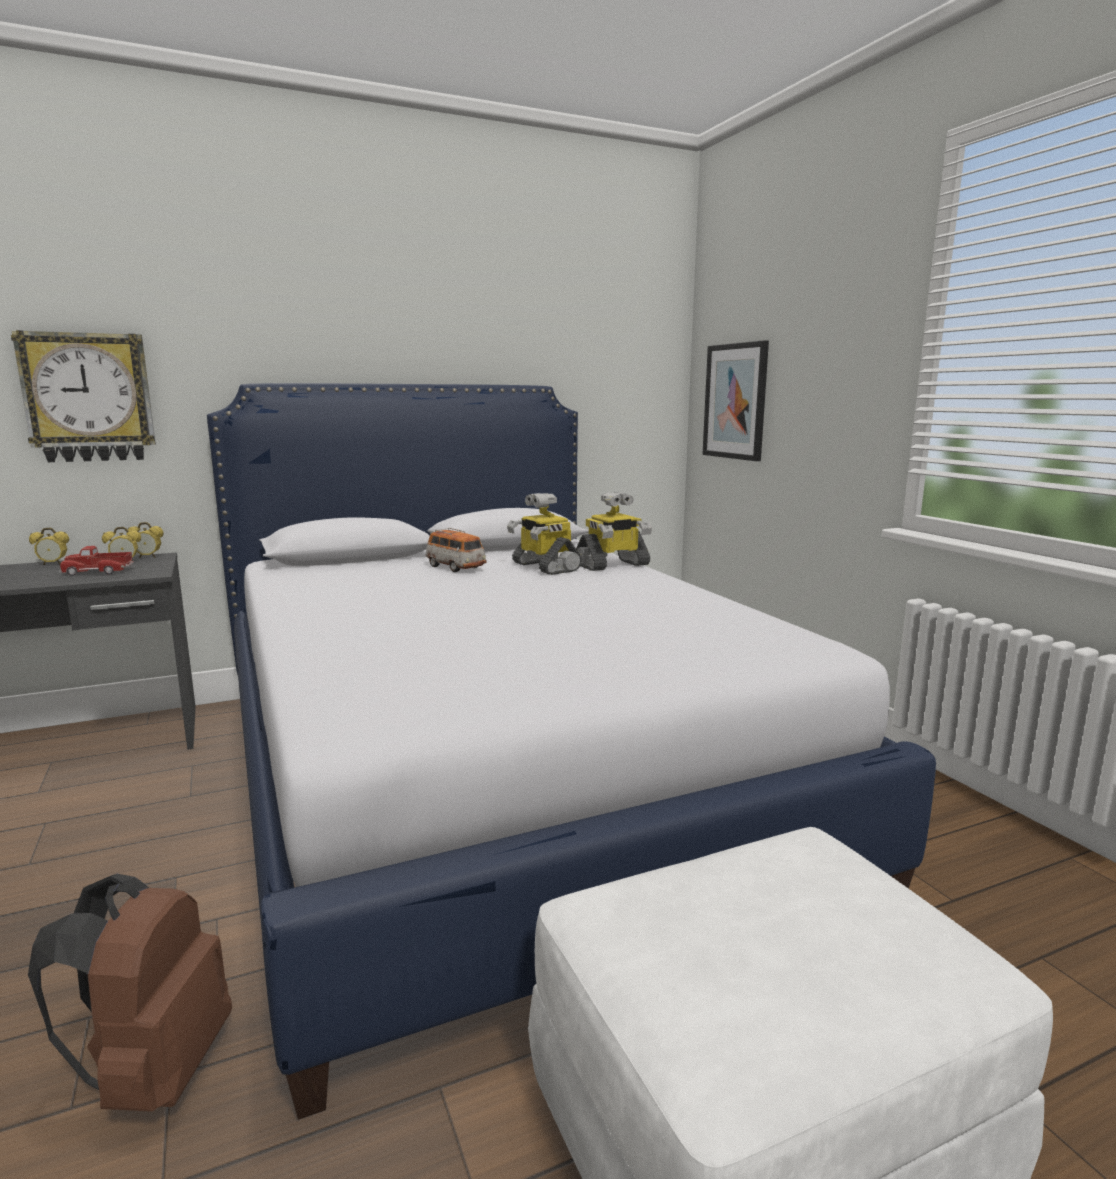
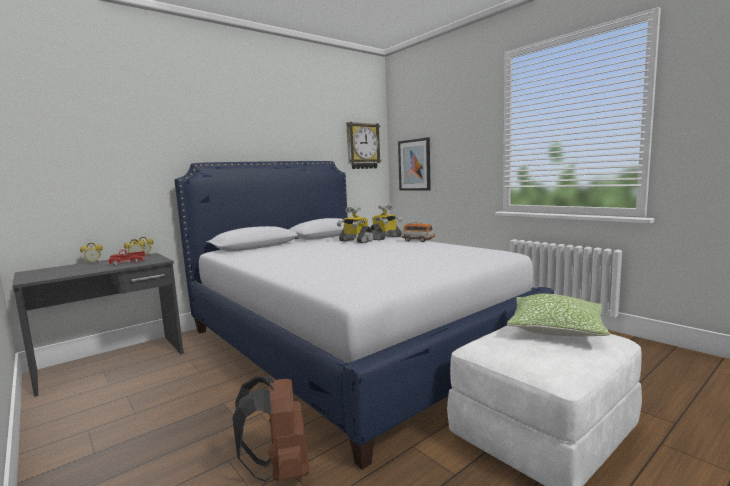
camera: 15 degrees left, 5 degrees down
(89, 398) = (110, 172): wall clock -> wall clock (362, 146)
(456, 567) = (314, 245): toy car -> toy car (418, 240)
(833, 894) = (556, 329): none -> pillow

